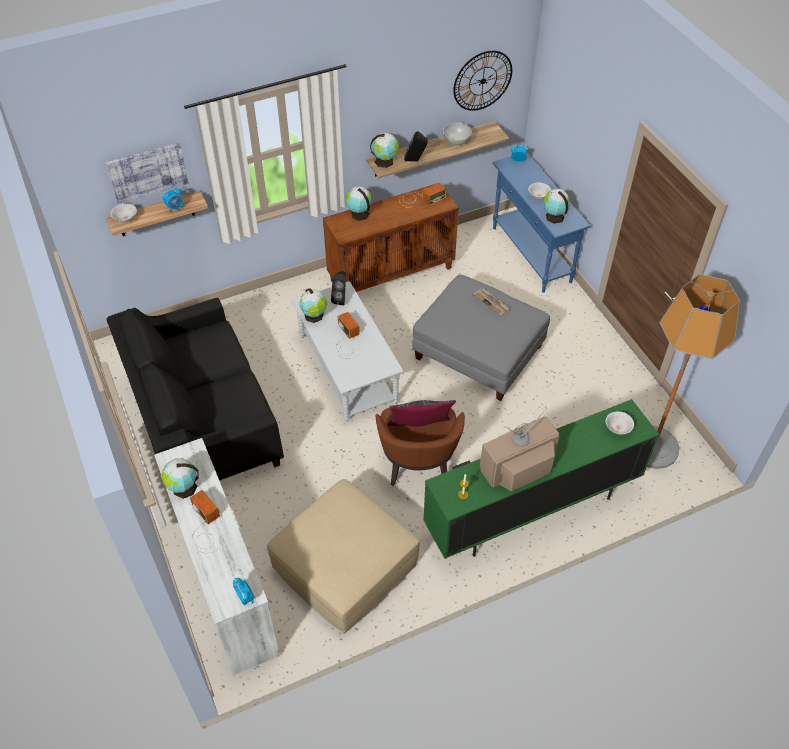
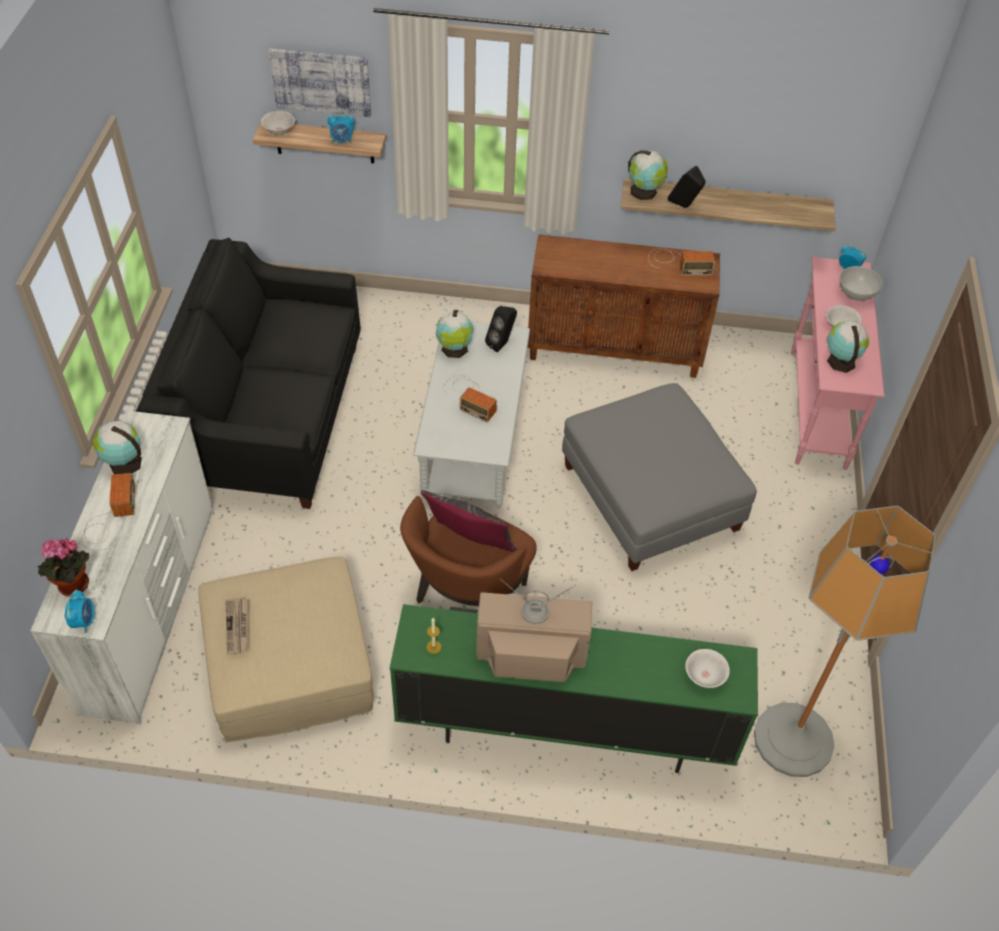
camera: 30 degrees right, 0 degrees up
(218, 582) = (72, 587): none -> potted plant
(347, 341) = (469, 397): radio -> radio turned 120 degrees clockwise
(359, 213) = (586, 248): globe -> none
(456, 141) = (759, 205): white bowl -> white bowl (856, 294)
(482, 81) = (825, 132): wall clock -> none
(491, 302) = (687, 436): newspaper -> newspaper (238, 627)
(531, 255) = (817, 409): blue console table -> pink console table

